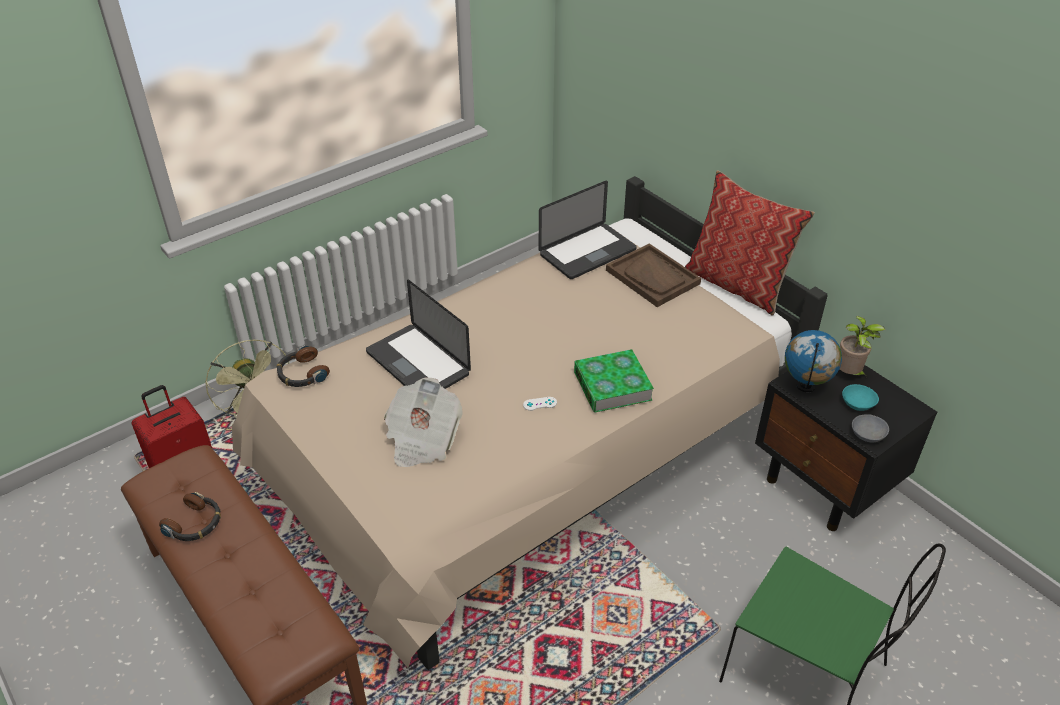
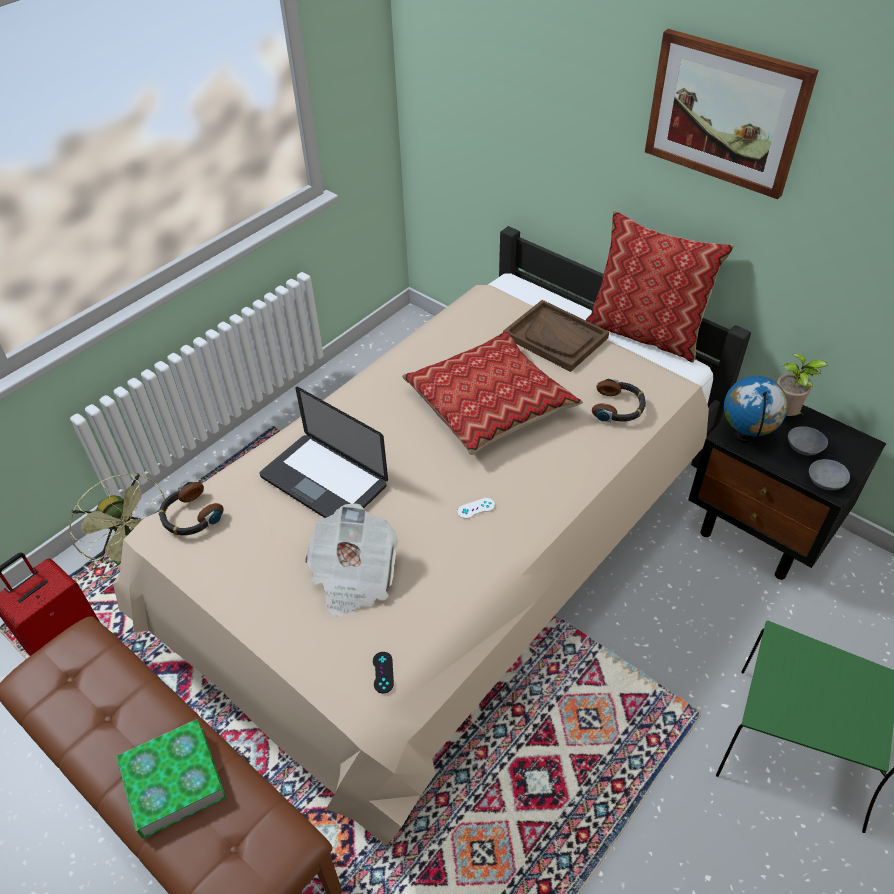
camera: 10 degrees left, 5 degrees up
(195, 523) = (97, 725): headphones -> headphones (618, 407)
(426, 514) = (383, 672): none -> black game controller
(577, 323) = (490, 403): none -> pillow
(587, 252) = (477, 319): laptop -> none
(612, 386) = (550, 473): book -> book (173, 781)
(810, 95) = (725, 113): none -> picture
(858, 403) = (804, 446): turquoise bowl -> grey bowl

